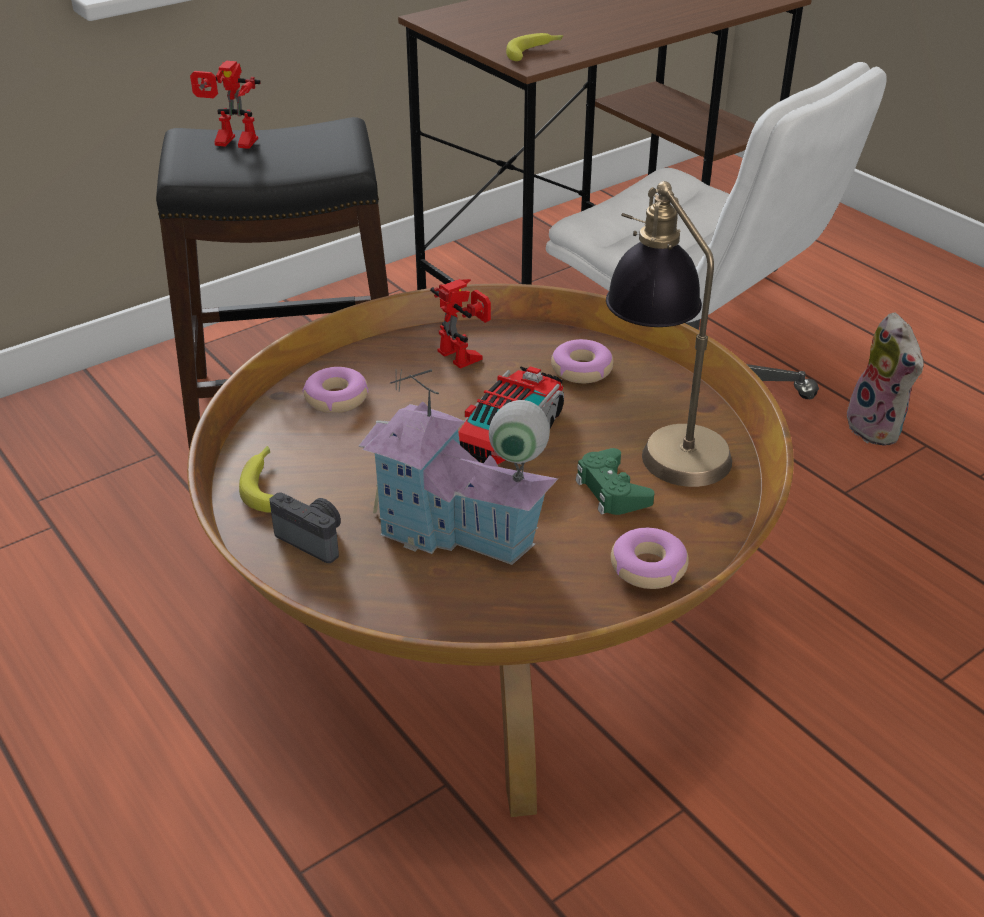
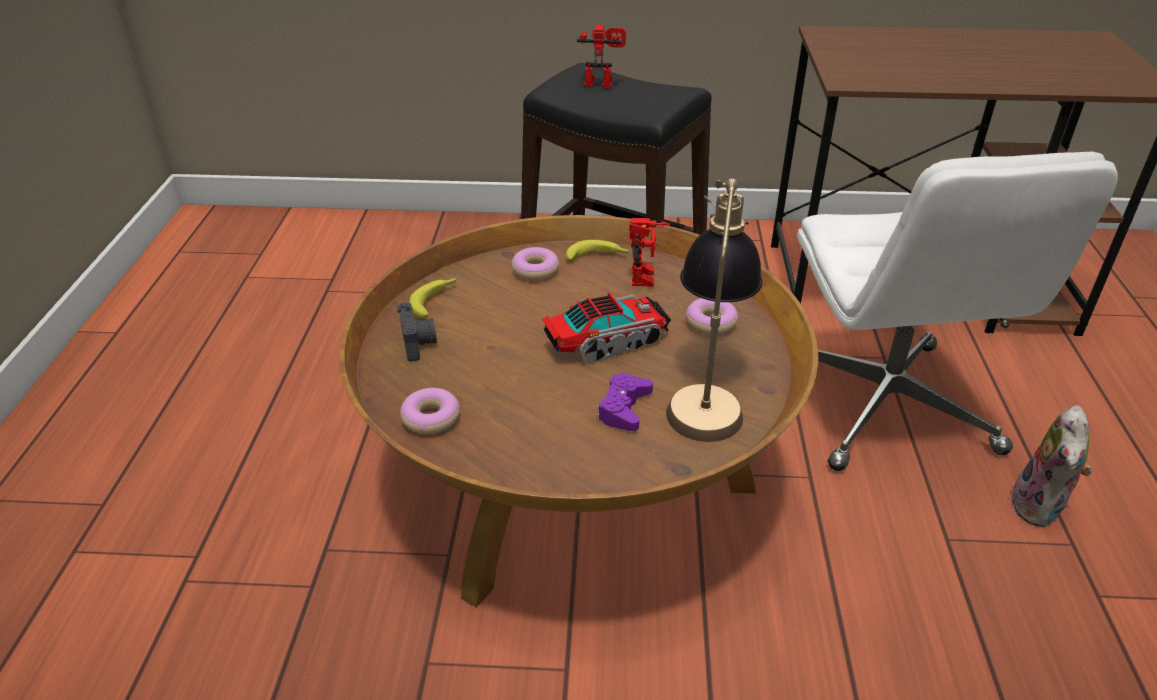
camera: 40 degrees right, 0 degrees up
(231, 144) = (601, 81): toy robot -> toy robot turned 135 degrees clockwise
(455, 532) = (496, 381): toy house -> none
(535, 52) = (860, 75): banana -> banana (598, 257)
(611, 490) = (624, 408): green game controller -> purple game controller
(648, 567) = (577, 467): donut -> donut (431, 418)

